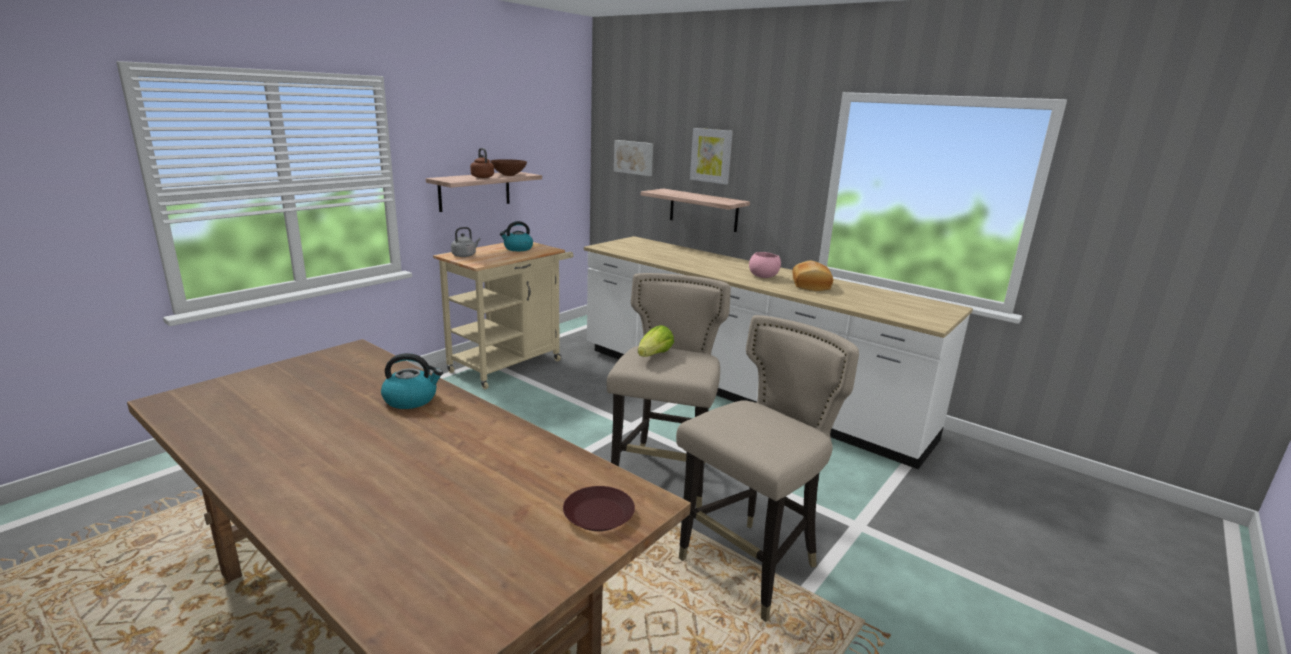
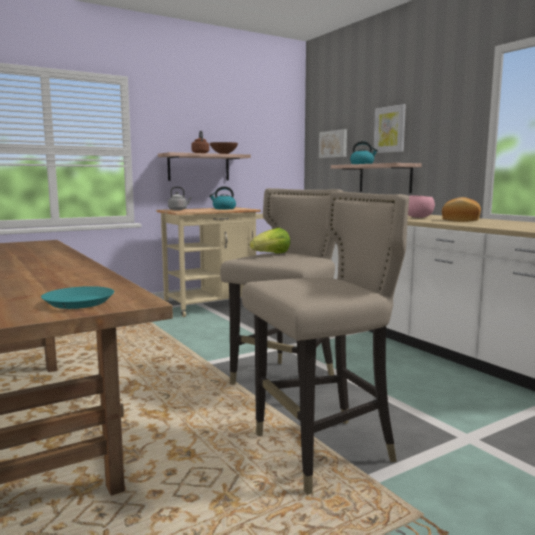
camera: 20 degrees right, 10 degrees down
(411, 399) = (41, 257): kettle -> kettle (362, 164)
(599, 514) = (80, 302): brown plate -> turquoise plate

